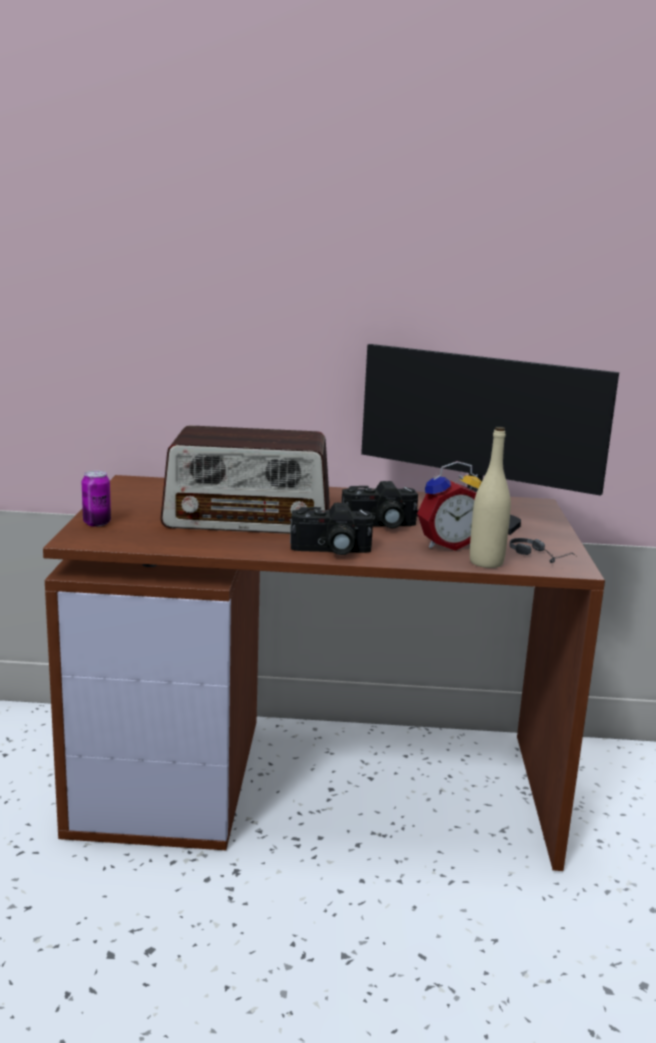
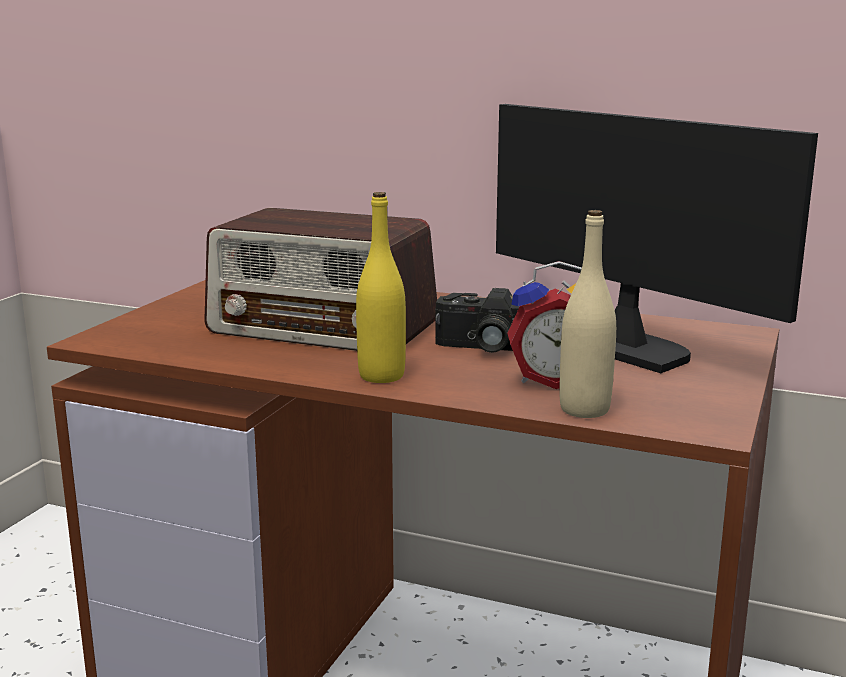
camera: 20 degrees right, 0 degrees up
(97, 523) = (139, 322): can -> none
(330, 550) = (381, 376): camera -> yellow bottle
(545, 559) = (681, 413): headphones -> none

